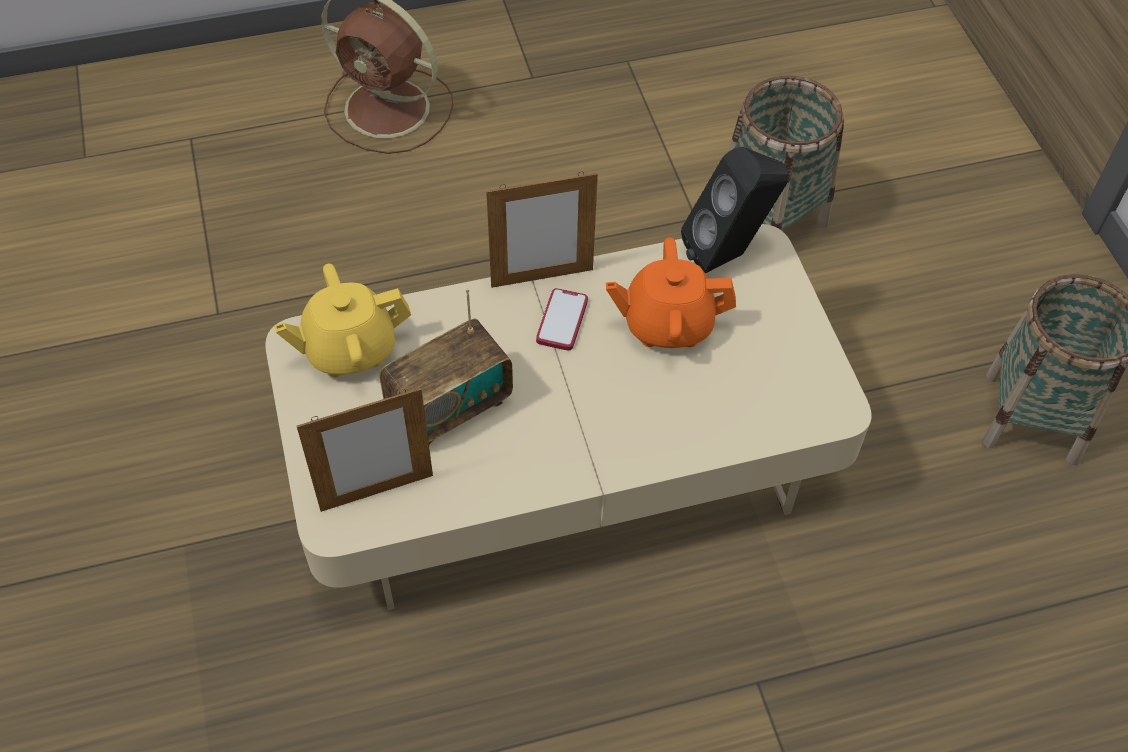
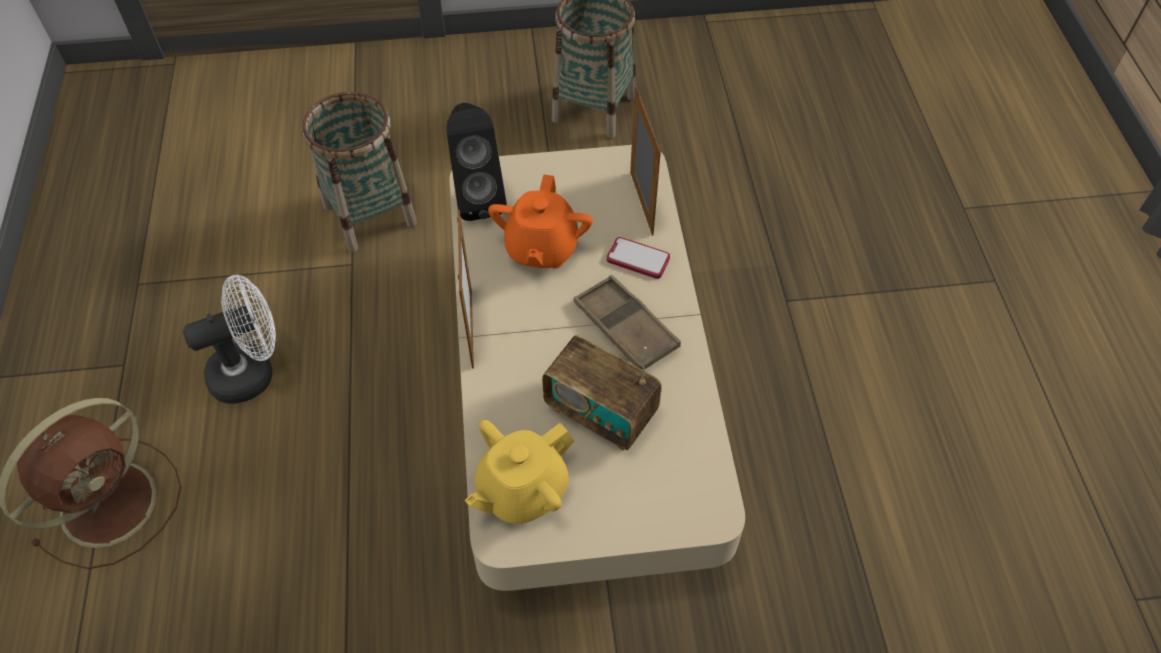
camera: 80 degrees left, 0 degrees up
(349, 349) = (521, 490): yellow teapot -> yellow teapot turned 60 degrees clockwise
(377, 492) = (683, 476): picture frame -> picture frame (641, 203)
(449, 407) = (601, 413): radio -> radio turned 150 degrees clockwise
(541, 170) = (252, 372): none -> white fan
(562, 321) = (523, 319): phone -> phone (638, 259)
(568, 418) = (625, 327): none -> brown tray

